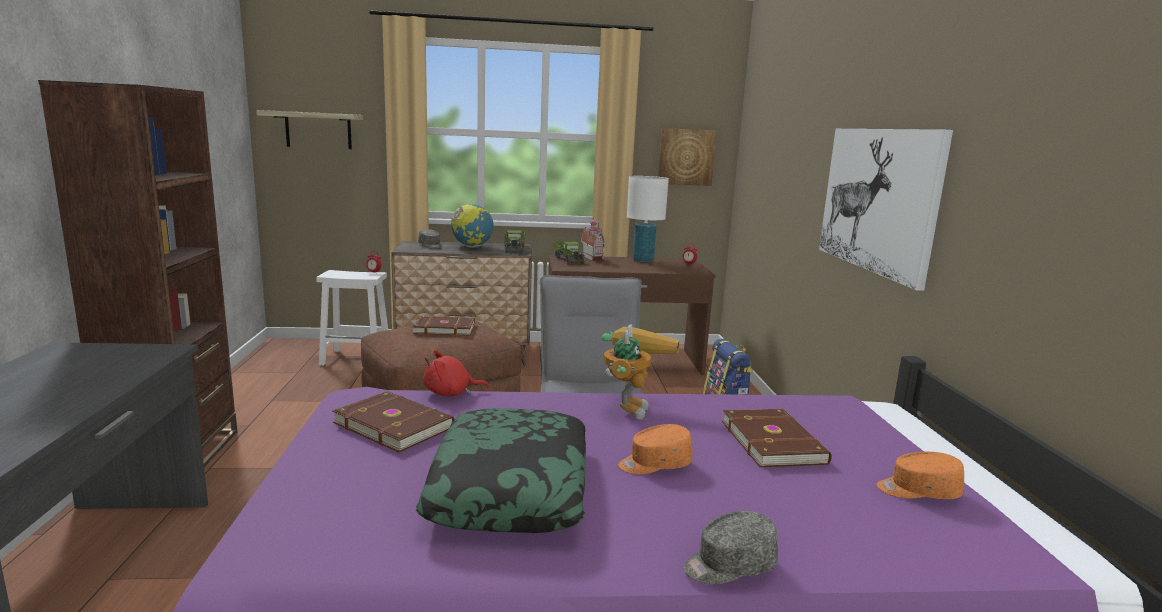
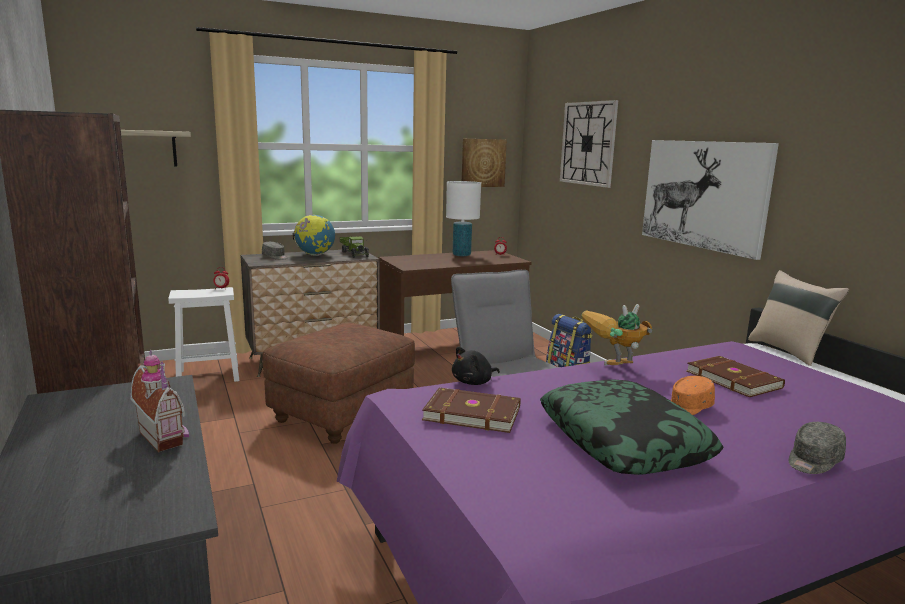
camera: 20 degrees left, 0 degrees up
(444, 328) = (341, 333): brown book -> none
(450, 393) = (474, 382): red plush toy -> black plush toy
(569, 260) = (402, 259): toy truck -> none
(594, 258) = (420, 256): toy house -> toy house (166, 436)
(630, 405) = (612, 369): toy robot -> toy robot turned 105 degrees counterclockwise
(787, 134) = (588, 143): none -> wall clock
(917, 491) = (847, 395): orange cap -> none
(925, 421) = (789, 351): none -> beige pillow

